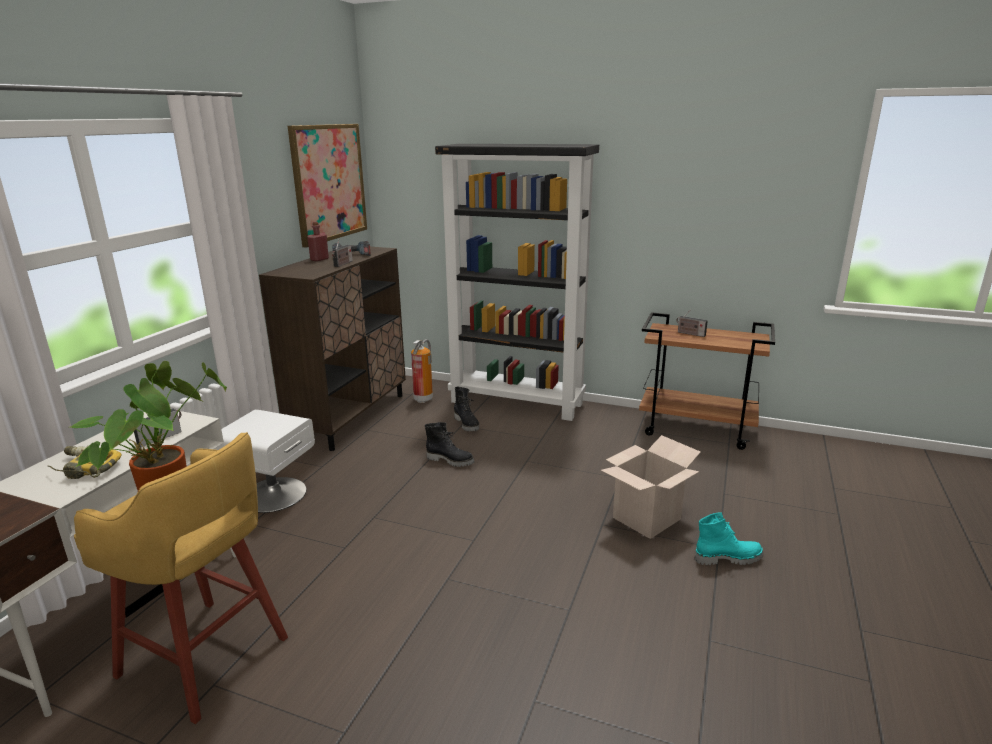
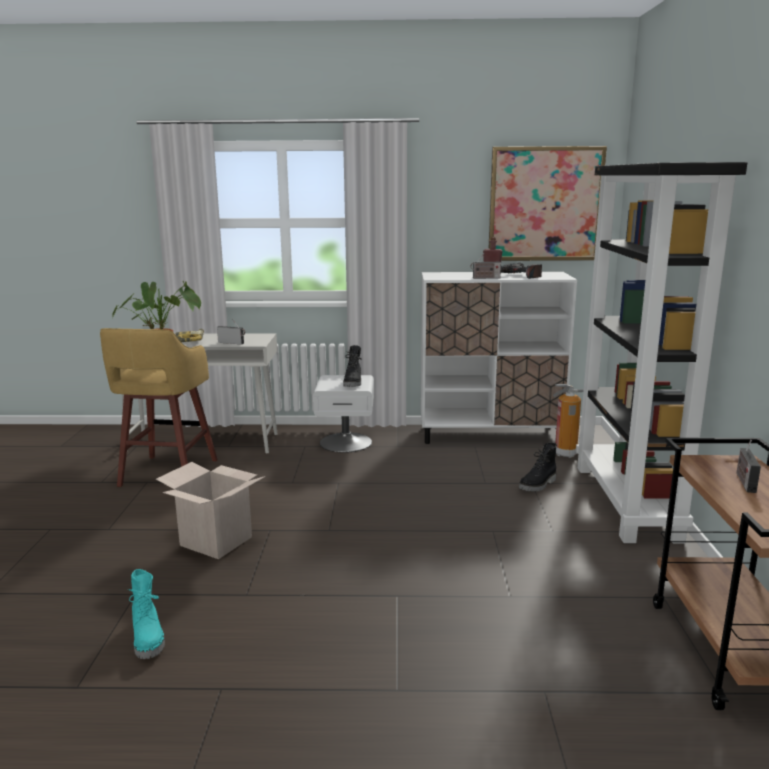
camera: 70 degrees right, 5 degrees down
(350, 417) = (490, 435): brown cabinet -> white cabinet
(450, 460) = (455, 492): black boot -> black boot (353, 383)
(646, 518) = (429, 625): cardboard box -> cardboard box (216, 541)
(727, 558) = (379, 698): turquoise boot -> turquoise boot (149, 638)

